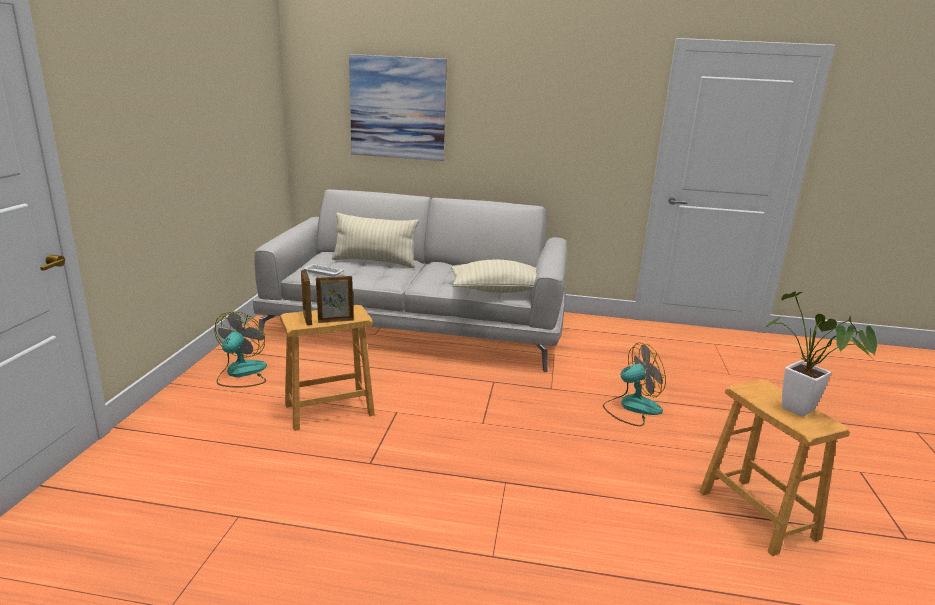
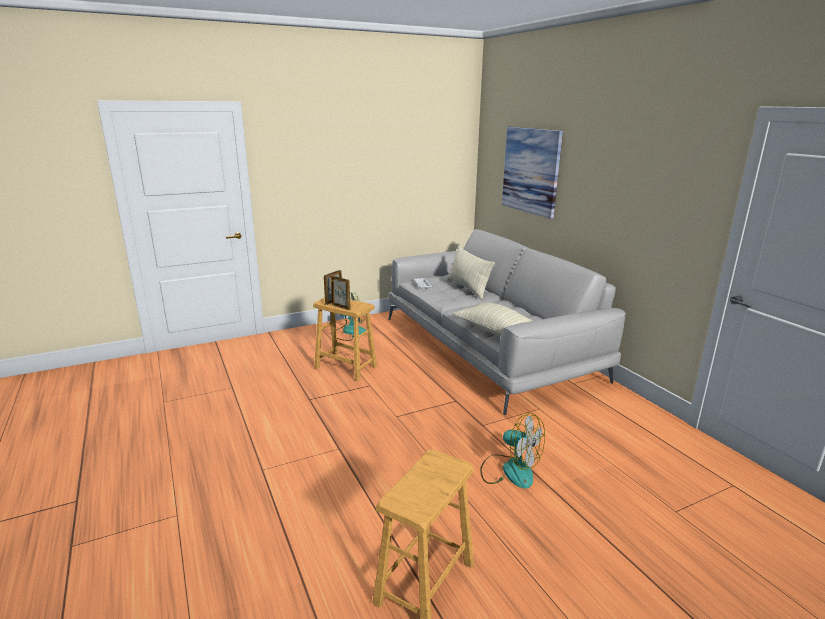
camera: 55 degrees right, 0 degrees up
(804, 413) = (425, 494): potted plant -> none

